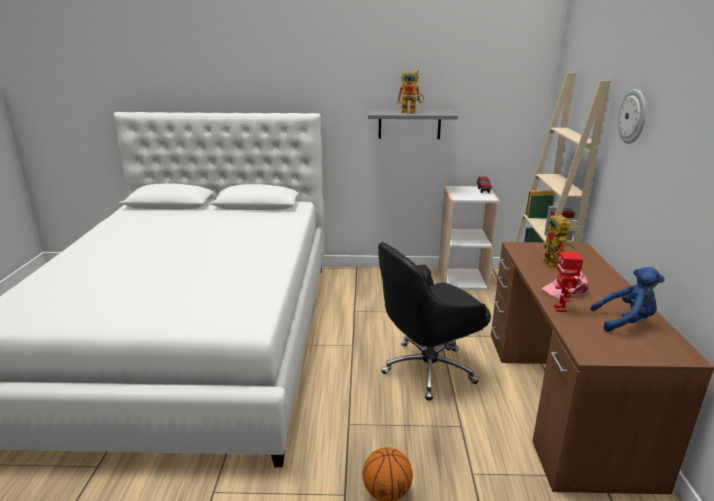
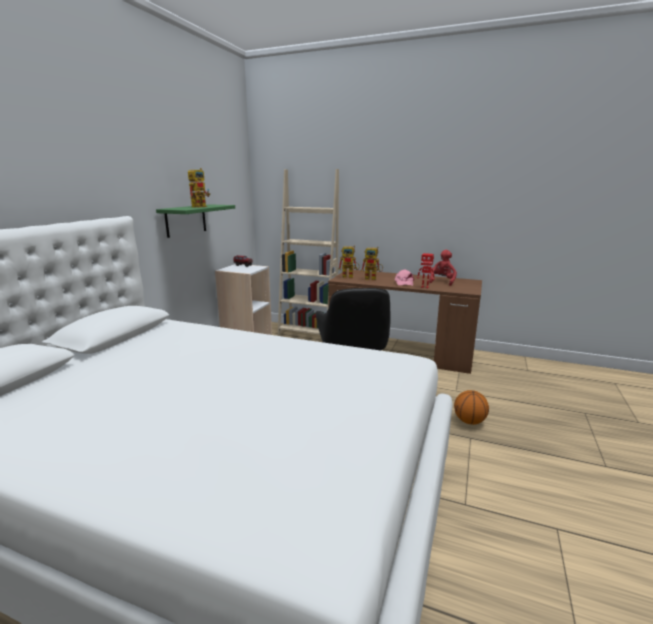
camera: 70 degrees left, 5 degrees down
(409, 124) = (186, 220): grey shelf -> green shelf
(542, 250) = (350, 277): none -> toy robot
(625, 322) = (441, 281): blue plush toy -> red plush toy
(633, 116) = (369, 186): wall clock -> none

